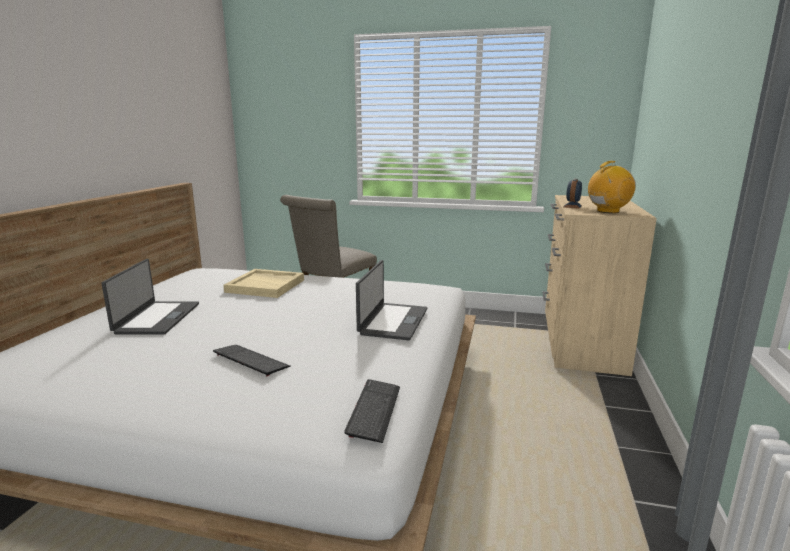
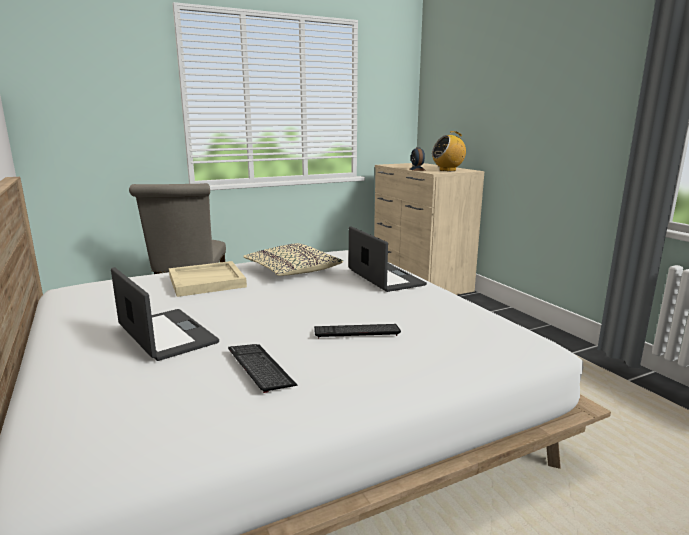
camera: 40 degrees left, 0 degrees up
(340, 292) = (292, 270): none -> beige pillow
(374, 411) = (508, 327): keyboard -> keyboard (260, 368)
(607, 211) = (448, 170): radio -> radio turned 135 degrees counterclockwise

